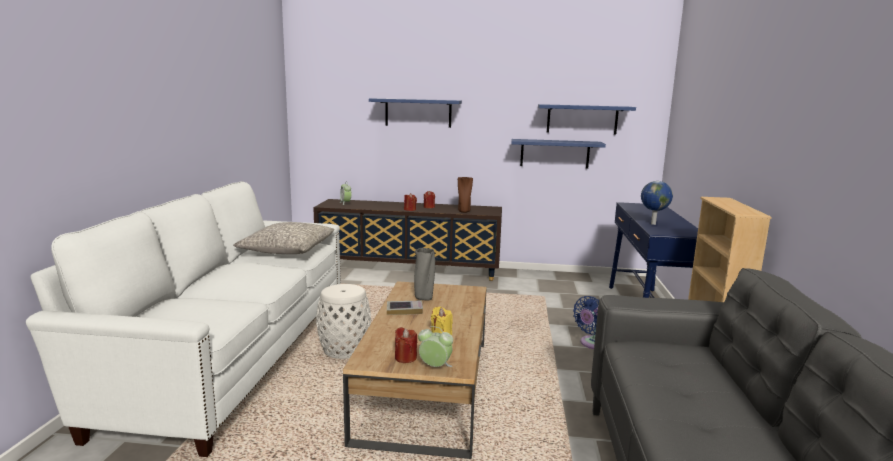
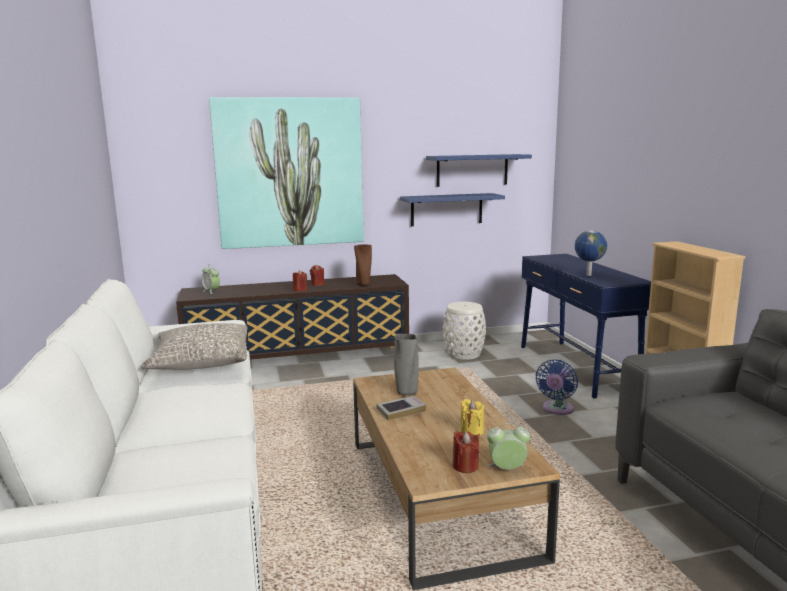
camera: 20 degrees left, 0 degrees up
(344, 350) = (307, 474): white stool -> white stool (463, 354)
(418, 113) = (289, 173): blue shelf -> picture

